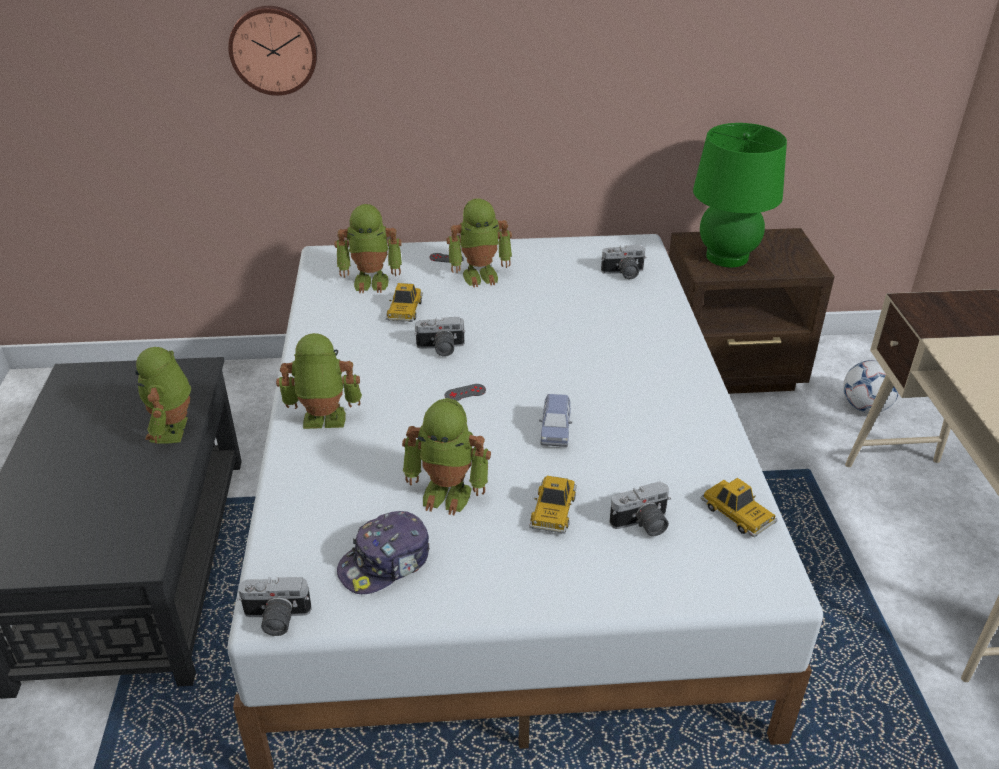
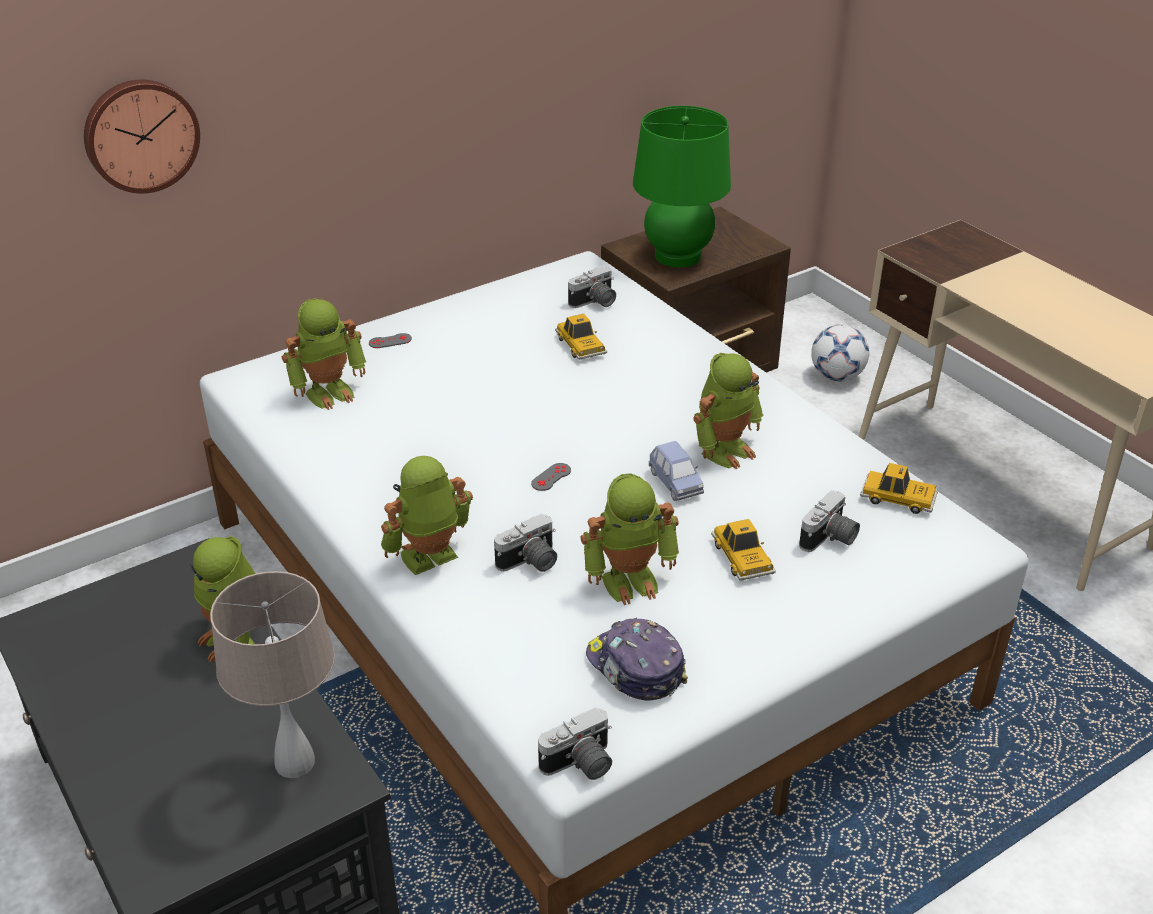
camera: 30 degrees left, 0 degrees up
(126, 531) = (294, 763): none -> beige table lamp
(386, 563) = (634, 668): cap -> cap turned 120 degrees clockwise
(405, 310) = (400, 413): toy car -> toy car (580, 346)
(440, 349) = (481, 441): camera -> camera (530, 563)
(480, 275) = (446, 348): toy robot -> toy robot (724, 449)

